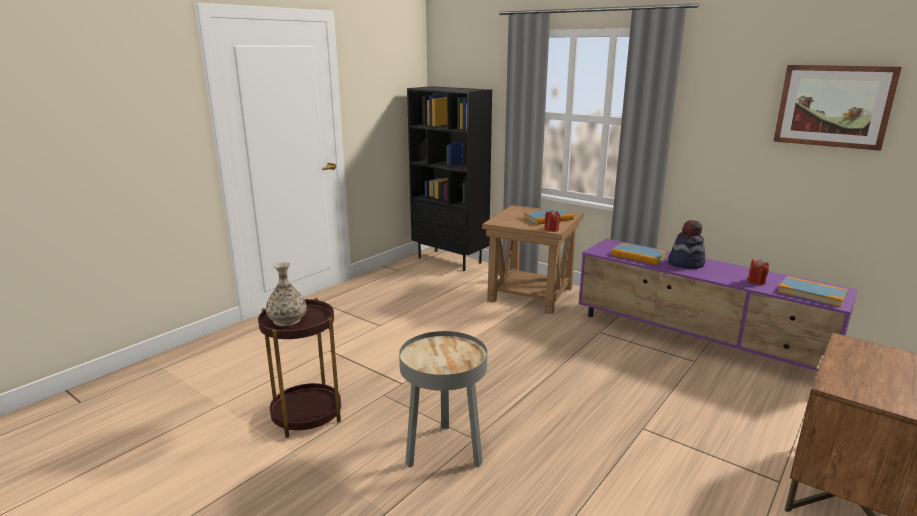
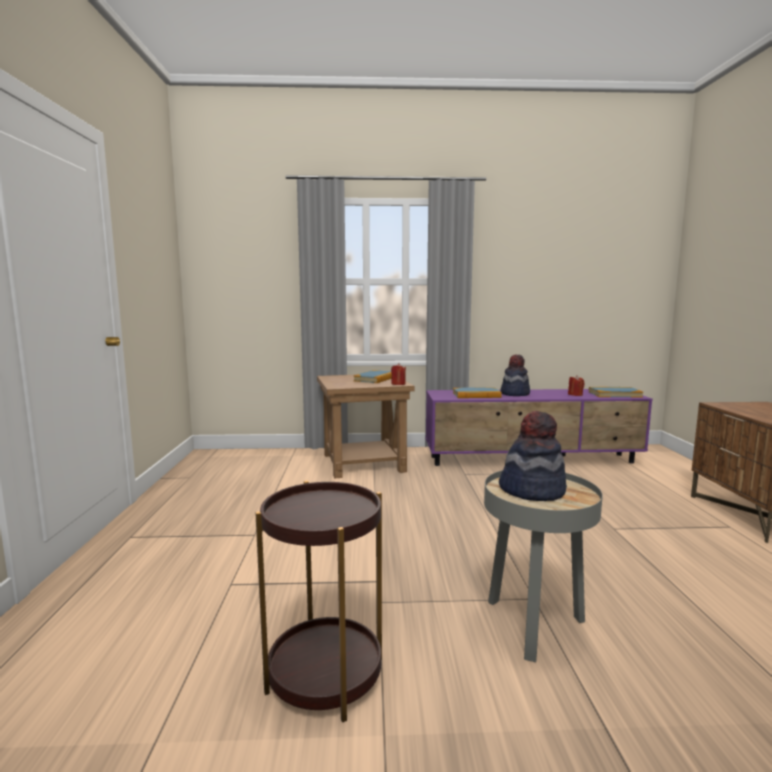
camera: 40 degrees left, 10 degrees down
(287, 320) = (311, 517): vase -> none
(442, 352) = (532, 490): none -> hat
(450, 260) = (237, 455): black bookcase -> none
(833, 106) = (582, 258): picture -> none

